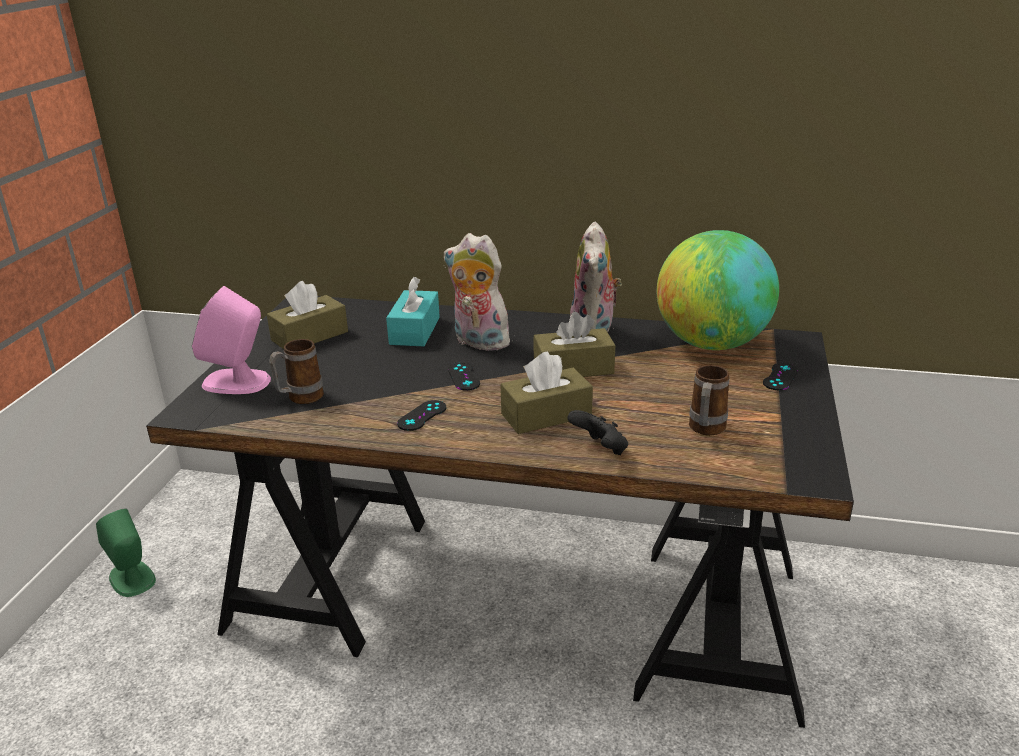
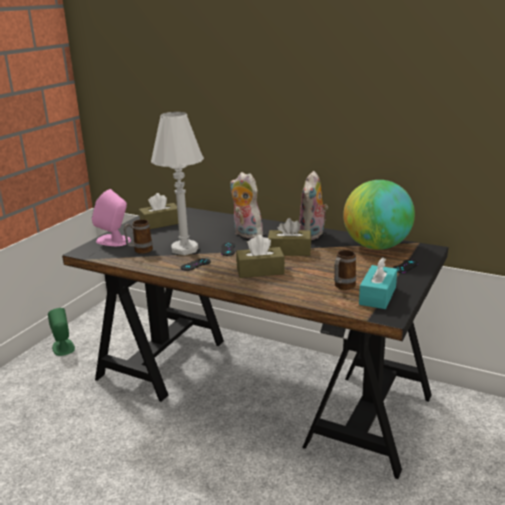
camera: 15 degrees right, 5 degrees down
(384, 386) = (184, 249): none -> white table lamp
(415, 331) = (215, 226): turquoise tissue box -> turquoise tissue box (377, 296)
(600, 449) = (278, 289): black game controller -> none

